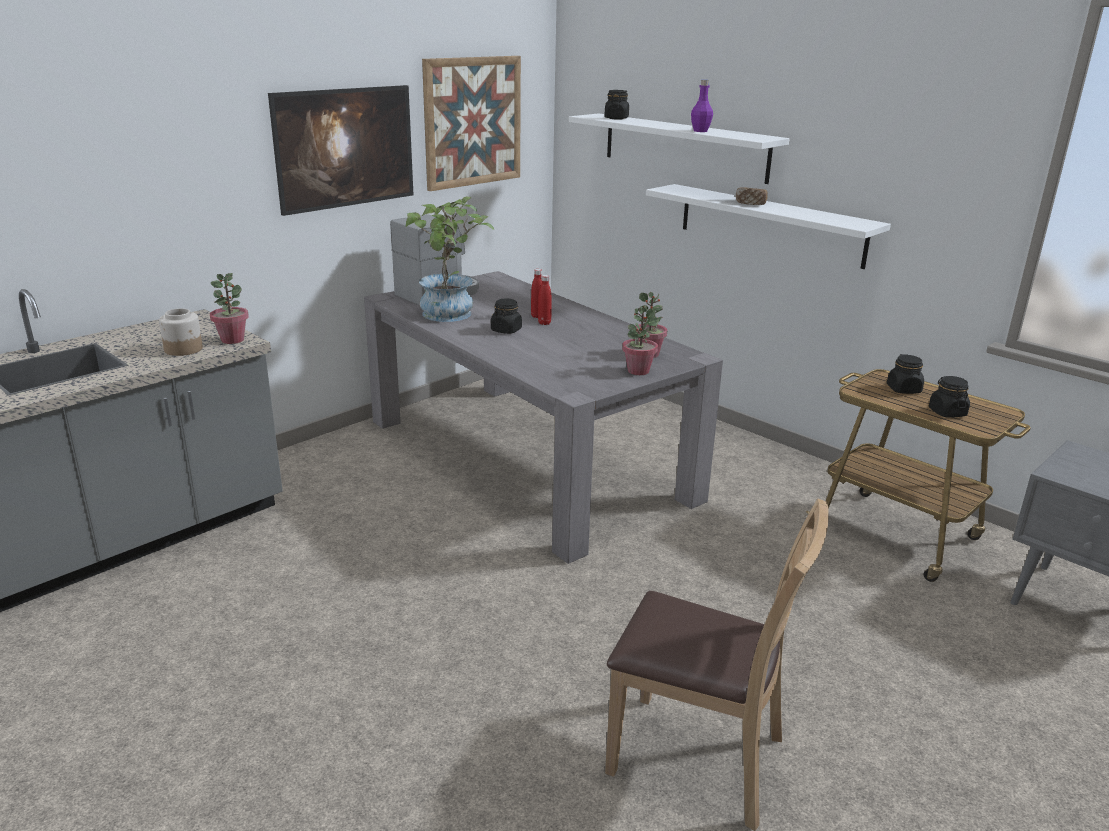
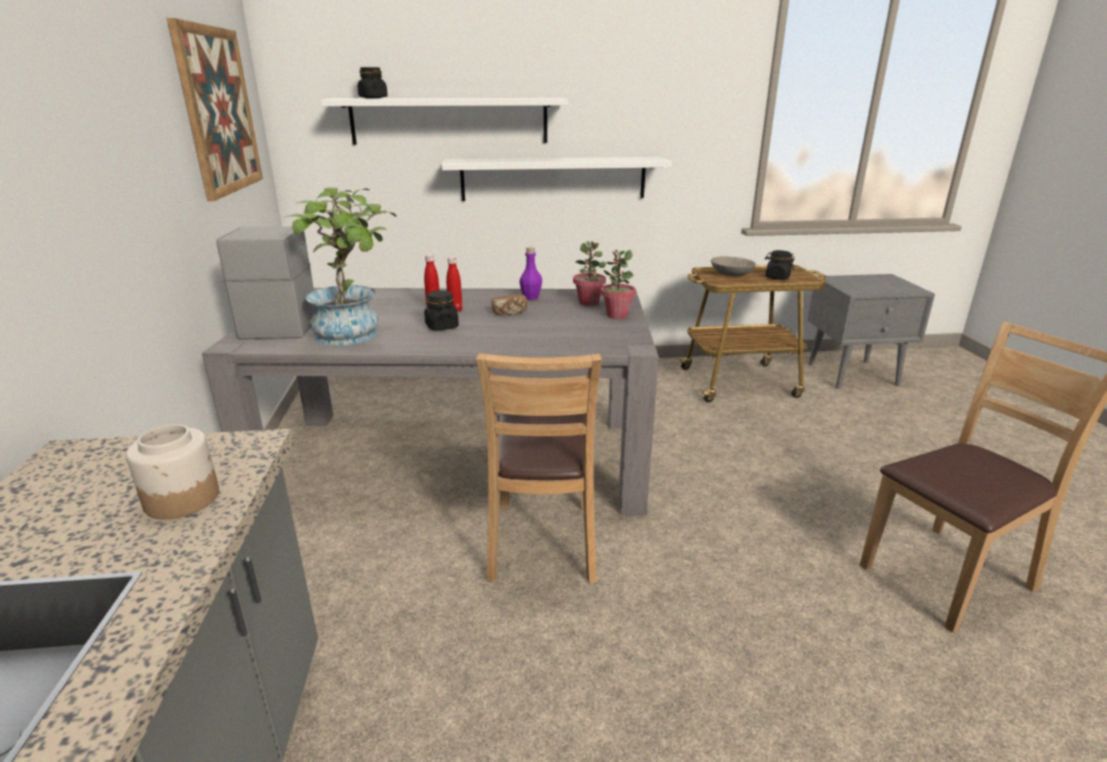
camera: 50 degrees left, 0 degrees up
(232, 340) = (229, 451): potted plant -> none
(347, 176) = (142, 186): picture -> none
(474, 533) = (543, 542): none -> brown chair
(700, 131) = (488, 98): purple bottle -> purple bottle (531, 297)
(750, 203) = (548, 160): bread -> bread (509, 313)
(903, 389) = (731, 274): black jar -> grey bowl

